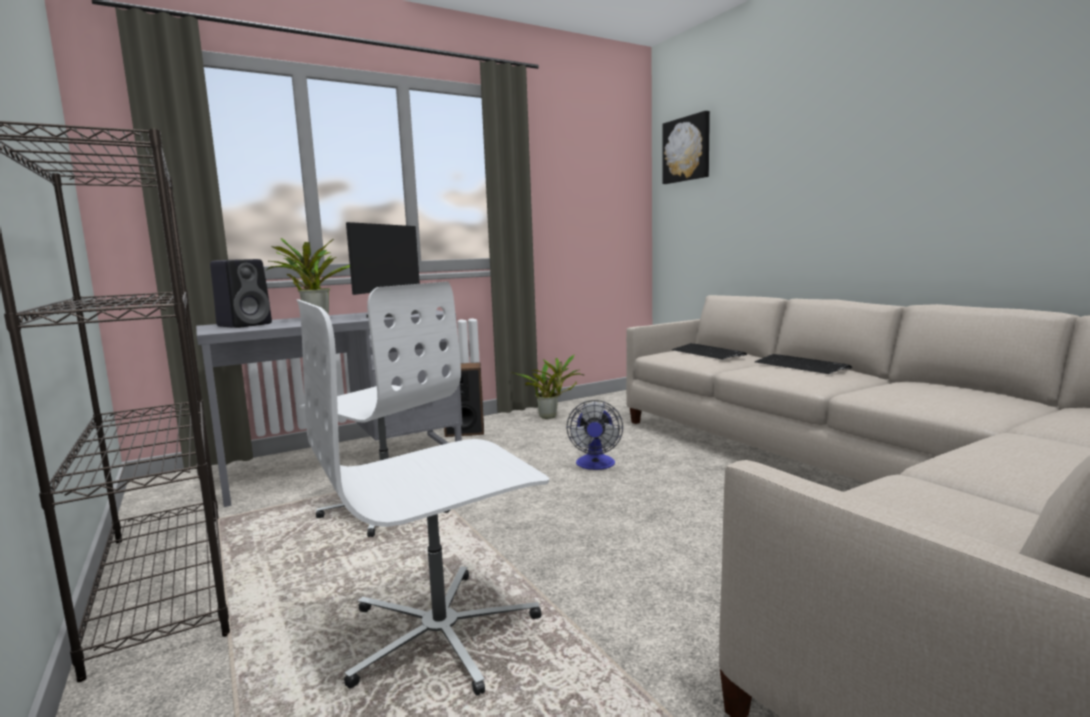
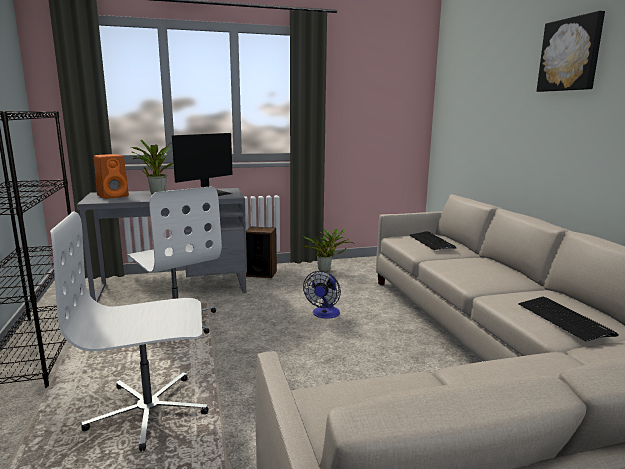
camera: 15 degrees right, 5 degrees up
(246, 325) = (114, 196): black speaker -> orange speaker
(687, 149) = (457, 74): picture -> picture (570, 54)
(800, 366) = (484, 264): keyboard -> keyboard (564, 319)

